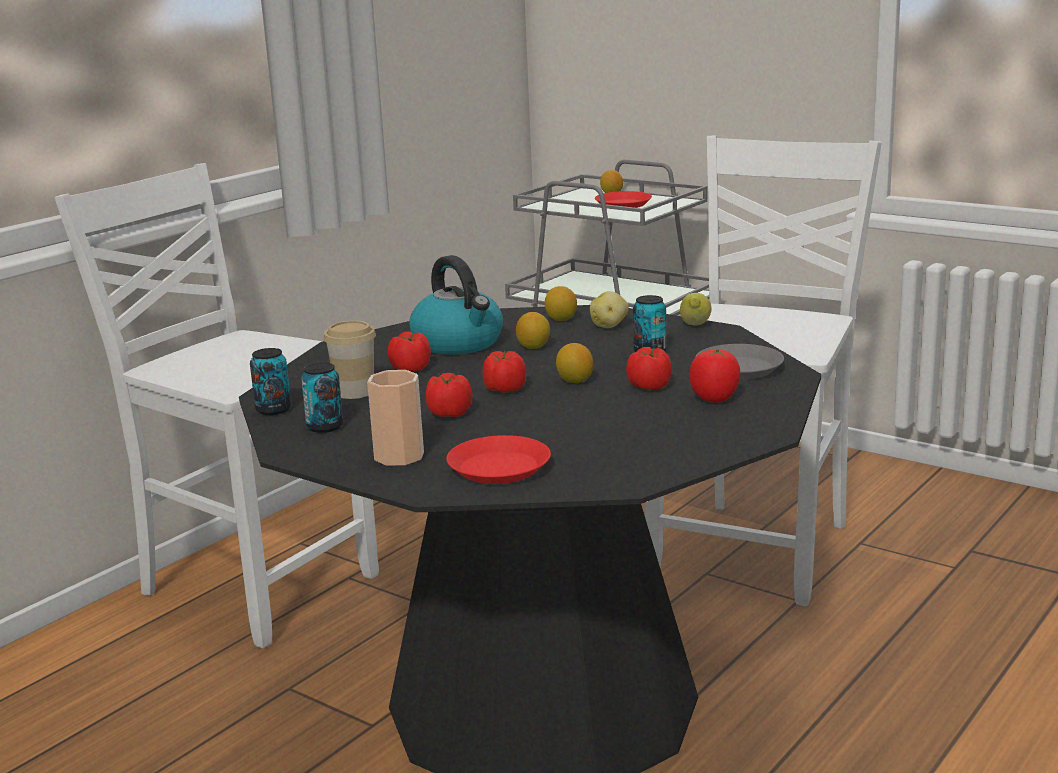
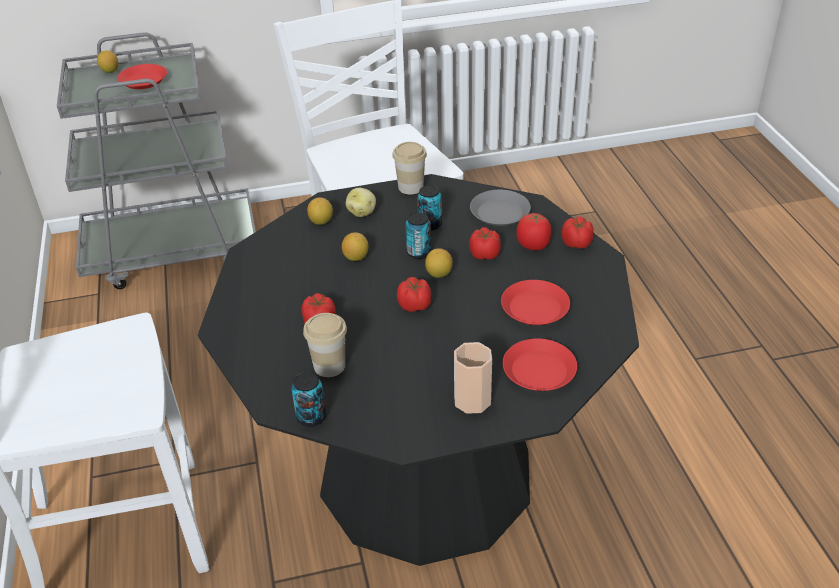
camera: 50 degrees left, 20 degrees up
(325, 427) = (378, 408): can -> can (419, 252)
(448, 414) = (426, 347): tomato -> tomato (577, 244)
(459, 343) = (302, 280): kettle -> none
(602, 434) = (535, 308): none -> red plate
(695, 326) = (410, 187): lemon -> cup

